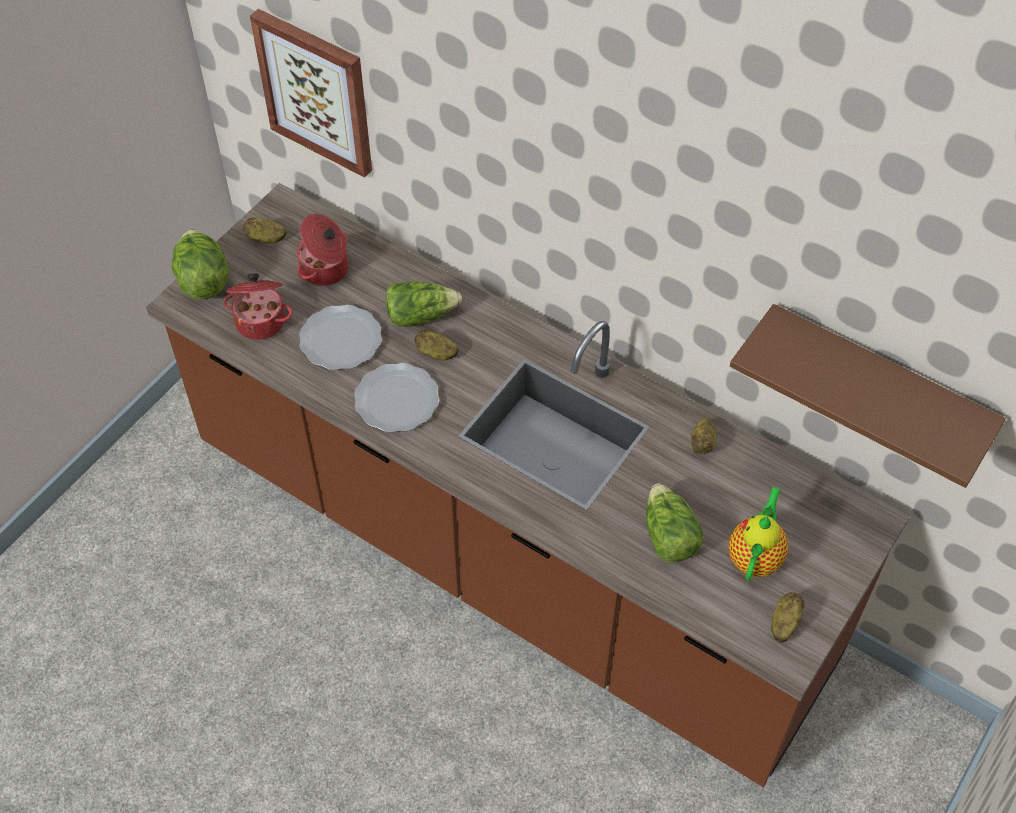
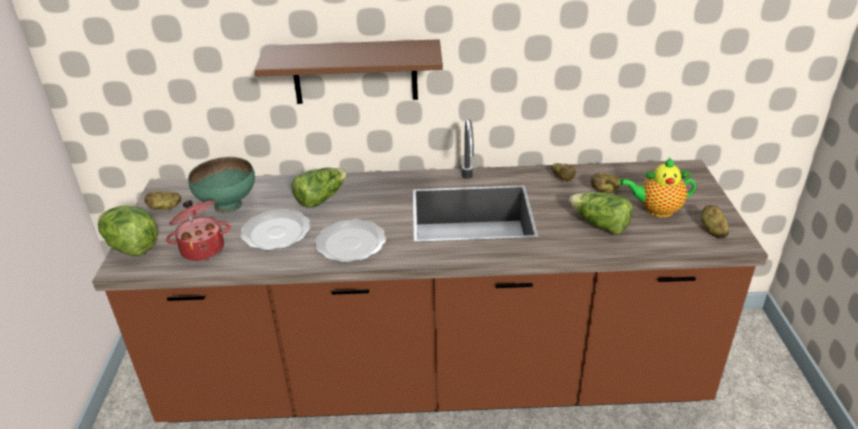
camera: 35 degrees left, 20 degrees down
(316, 91) = (173, 65): picture -> none
(325, 270) = (228, 205): cooking pot -> green bowl
(436, 353) = (352, 210): potato -> potato (605, 190)
(755, 556) = (656, 210): teapot -> teapot turned 75 degrees counterclockwise
(876, 386) = (663, 64): brown shelf -> brown shelf (355, 72)

